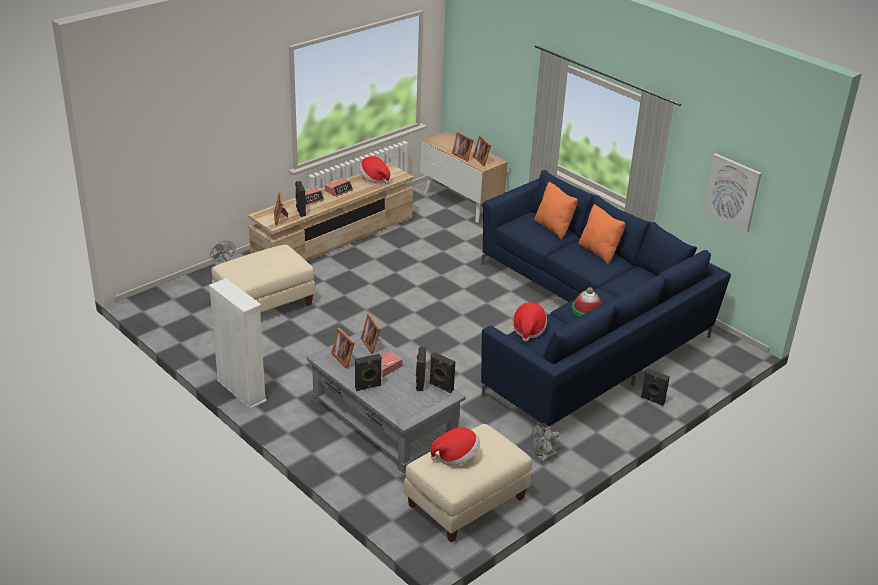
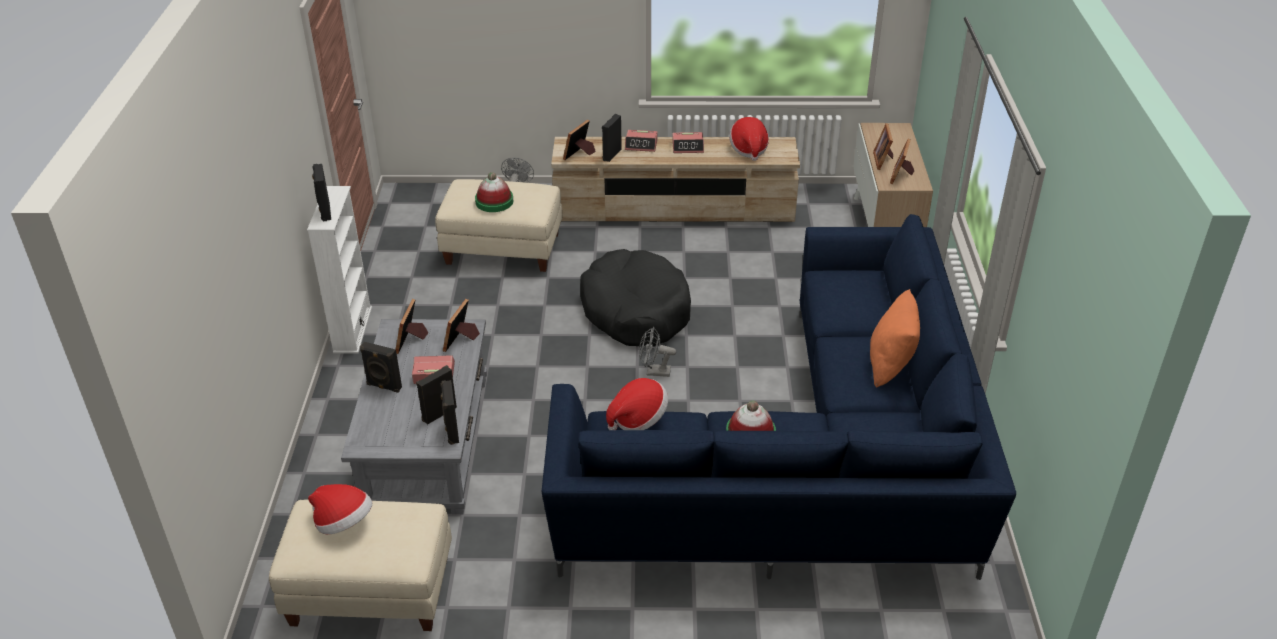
camera: 45 degrees right, 5 degrees up
(266, 267) = (494, 201): none -> hat
(395, 301) = (636, 311): none -> black dog bed
(544, 457) = (526, 597): grey fan -> grey fan (654, 372)
(553, 228) = (876, 304): orange pillow -> none
(652, 400) = (765, 615): black speaker -> black speaker (325, 212)
(732, 192) = (1065, 358): picture -> none

